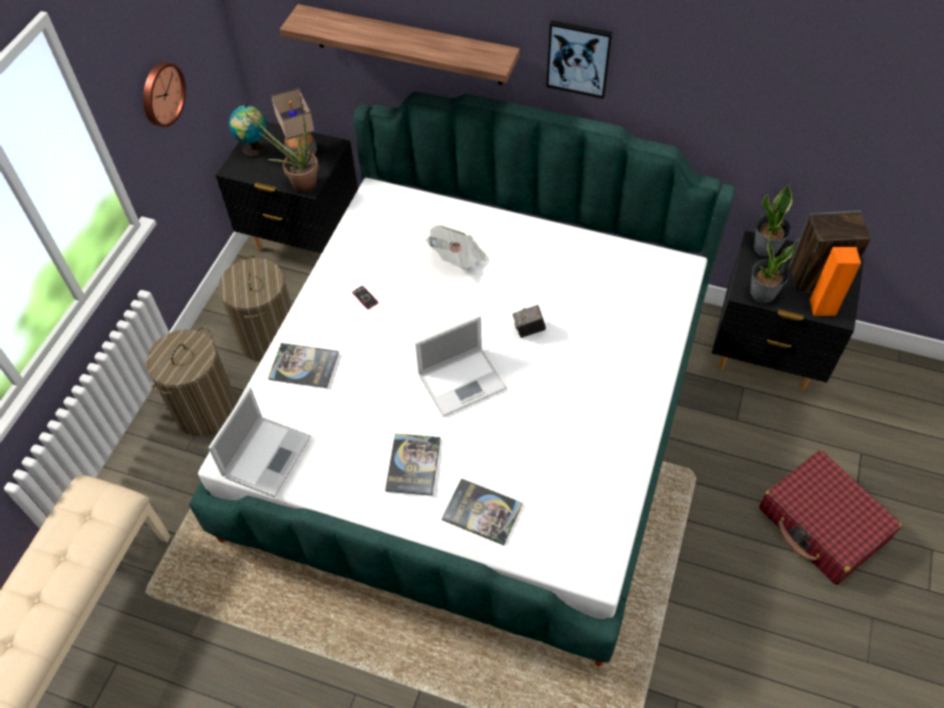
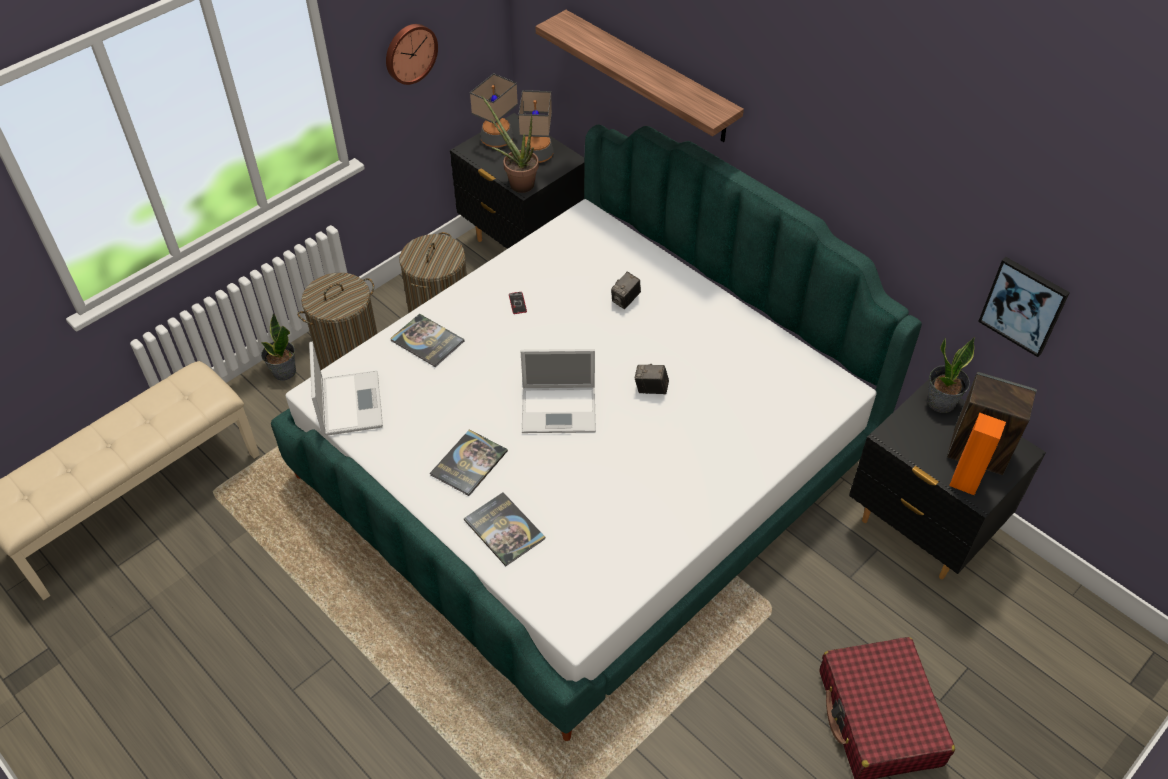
camera: 25 degrees right, 5 degrees down
(254, 150) = (496, 140): globe -> table lamp
(268, 455) = (350, 402): laptop -> laptop turned 60 degrees counterclockwise
(458, 258) = (625, 300): newspaper -> camera
(579, 58) = (794, 135): picture -> picture (1023, 305)
(762, 293) = (908, 444): potted plant -> potted plant (284, 372)

